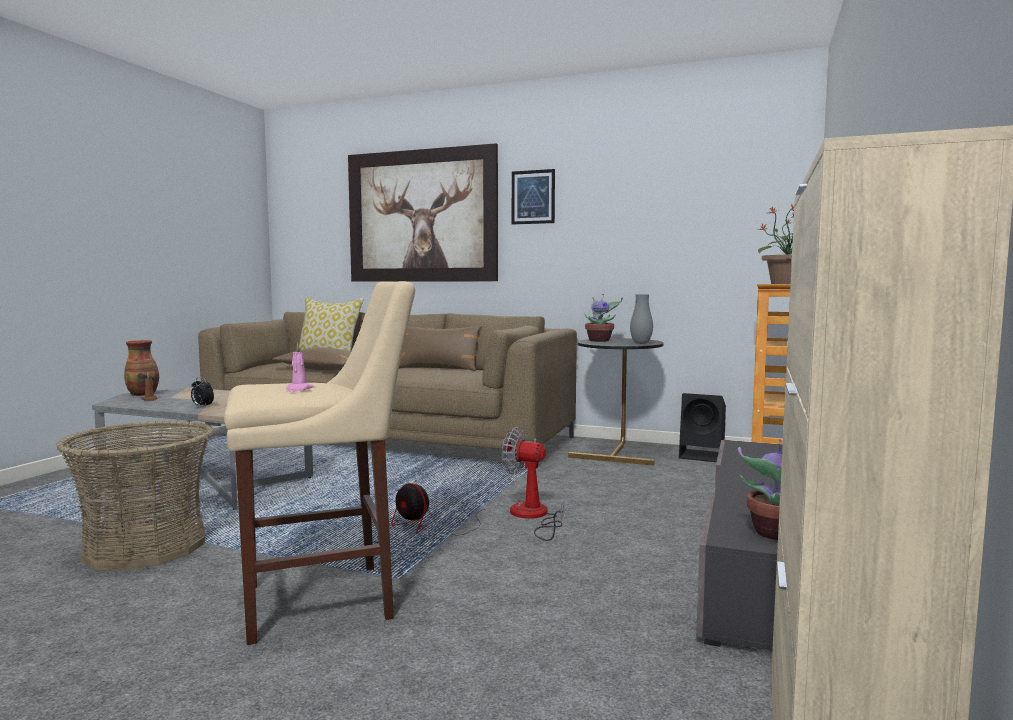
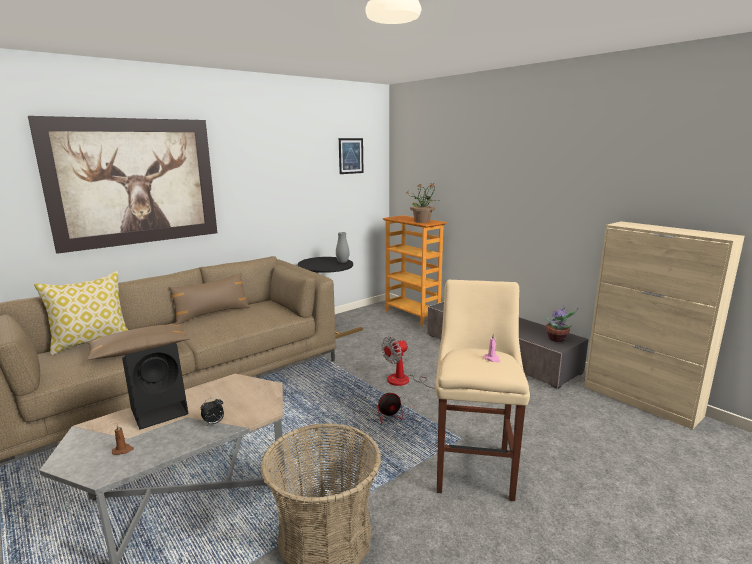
camera: 60 degrees left, 10 degrees up
(143, 394) = (78, 454): vase -> none
(533, 197) = (237, 165): picture -> picture (351, 156)
(600, 340) = (313, 265): potted plant -> none
(703, 456) = (363, 315): black speaker -> black speaker (161, 411)

